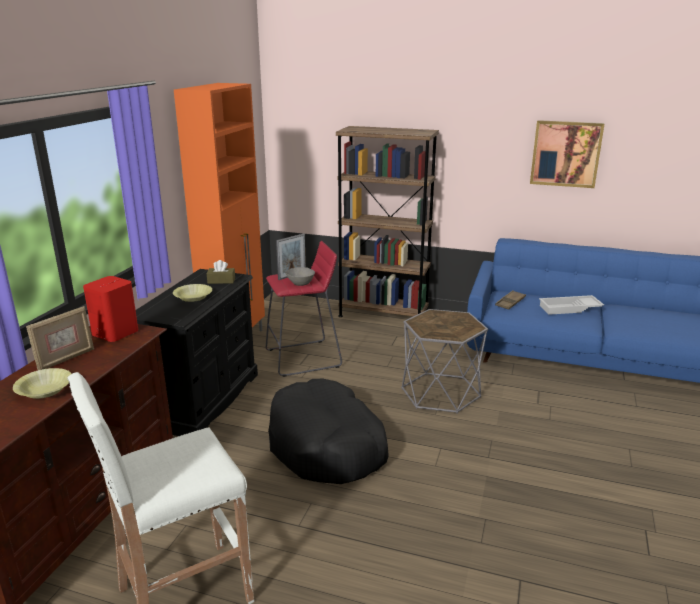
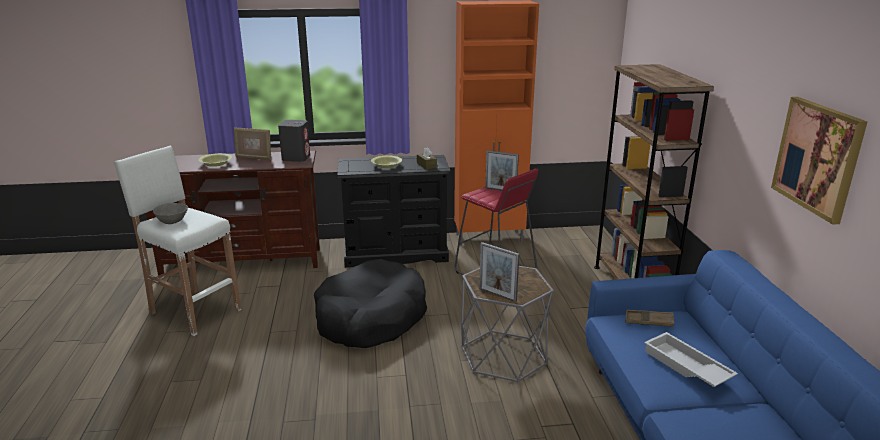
camera: 65 degrees right, 0 degrees up
(115, 332) = (296, 158): red speaker -> grey speaker
(301, 283) = (488, 196): grey bowl -> grey bowl (172, 221)
(465, 333) = (497, 295): none -> picture frame

